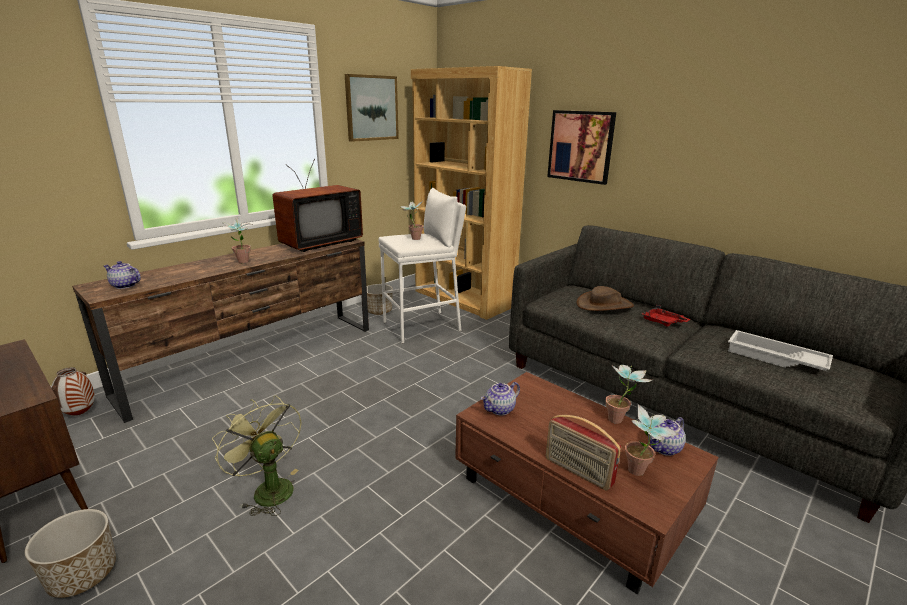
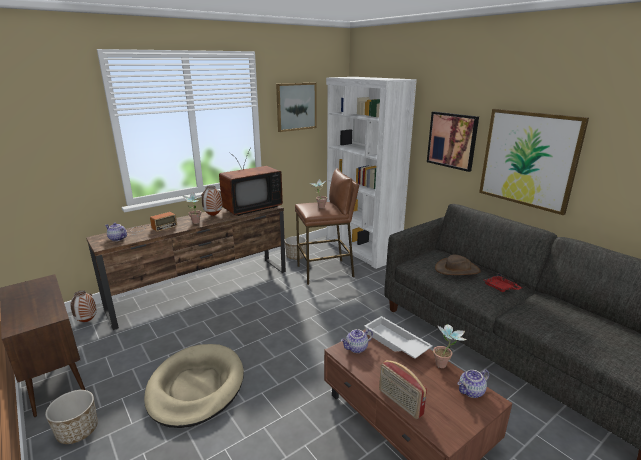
camera: 10 degrees right, 0 degrees up
(174, 271) = (149, 228): none -> radio
(267, 253) = (213, 216): none -> vase
(268, 489) = (196, 387): green fan -> beige dog bed
(422, 326) = (325, 271): white stool -> brown stool
(463, 299) = (361, 250): brown bookcase -> white bookcase
(640, 474) = (445, 410): potted plant -> none
(682, 162) = (528, 159): none -> picture
(774, 358) = (581, 327): white tray -> white tray (395, 342)

